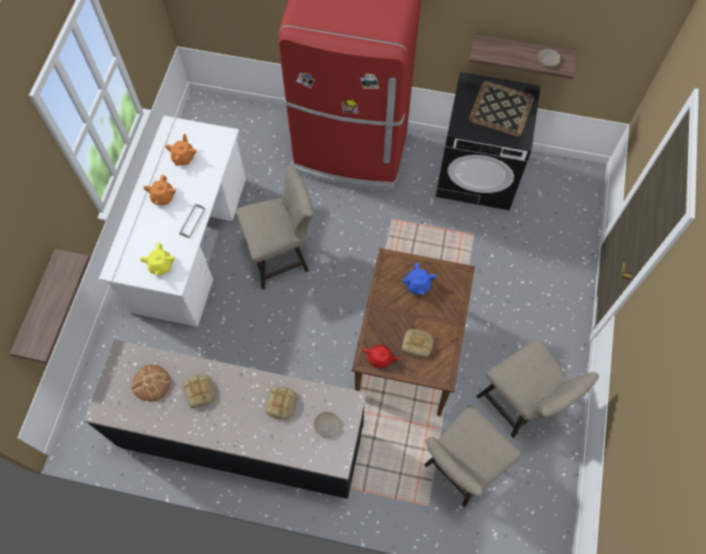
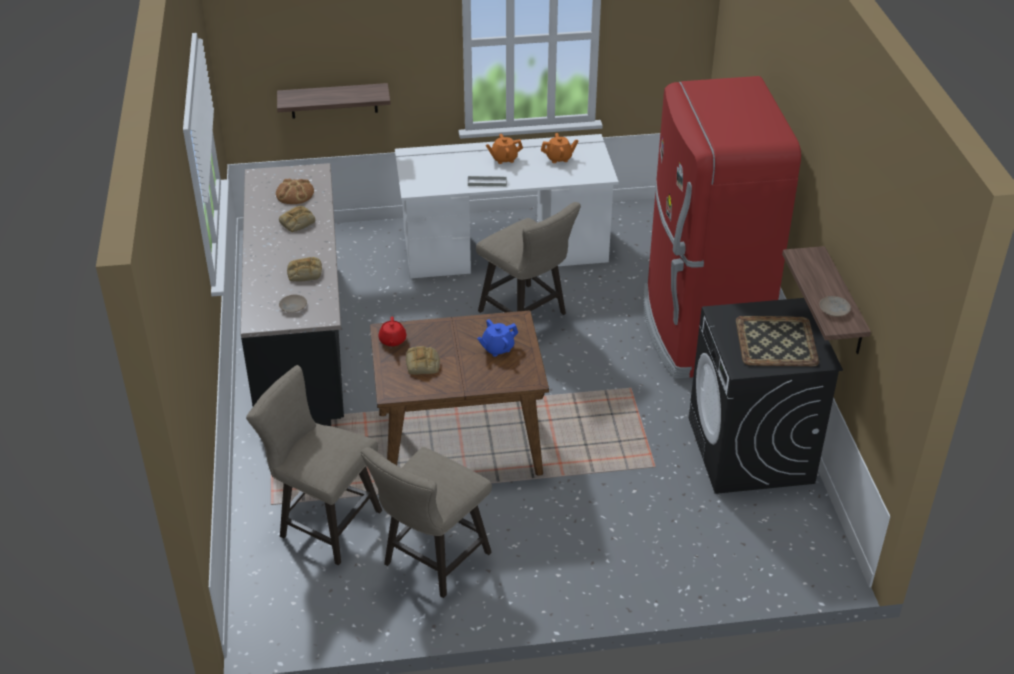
camera: 70 degrees right, 25 degrees down
(161, 266) = (427, 178): yellow teapot -> none

